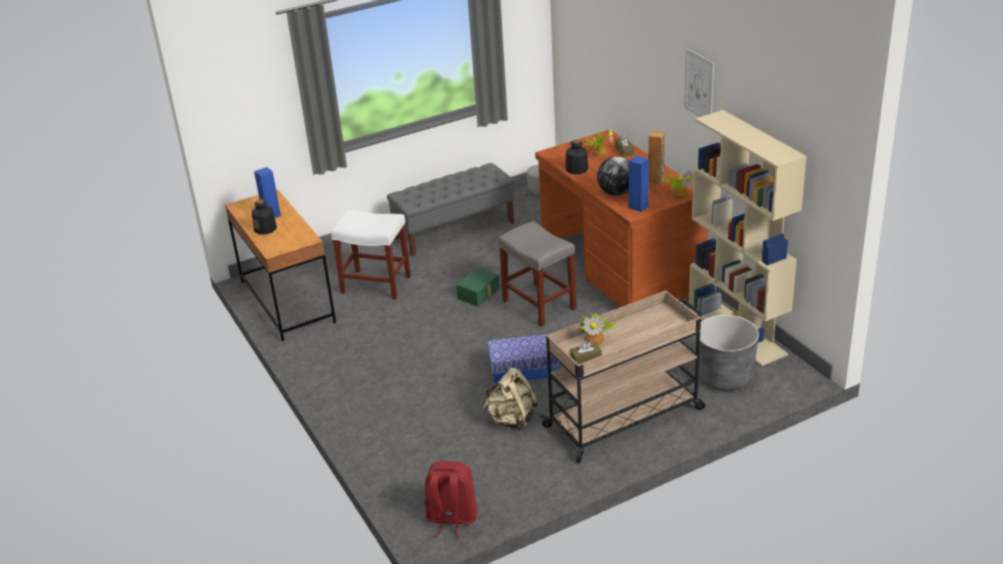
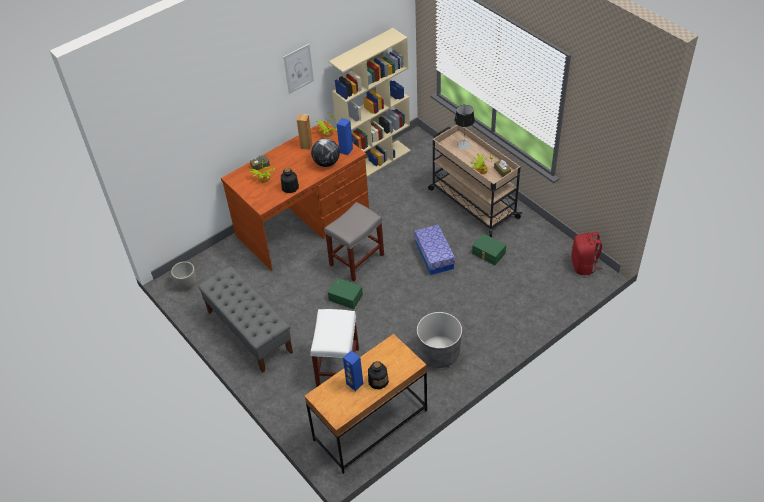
camera: 100 degrees left, 15 degrees up
(511, 420) = (488, 254): beige backpack -> green storage box
(659, 329) = (463, 145): none -> table lamp
(724, 376) = (423, 165): grey planter -> grey planter (439, 353)

